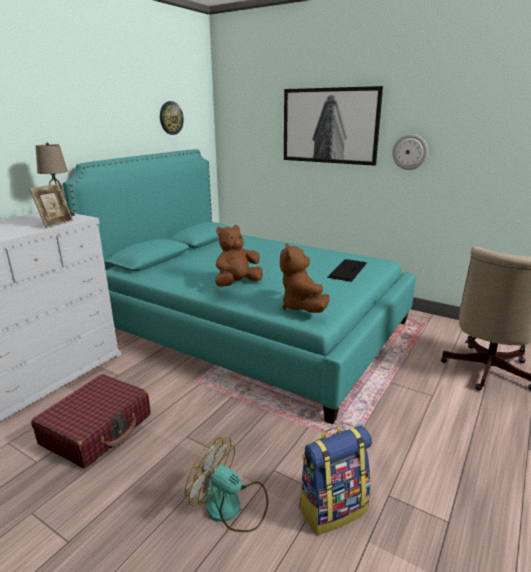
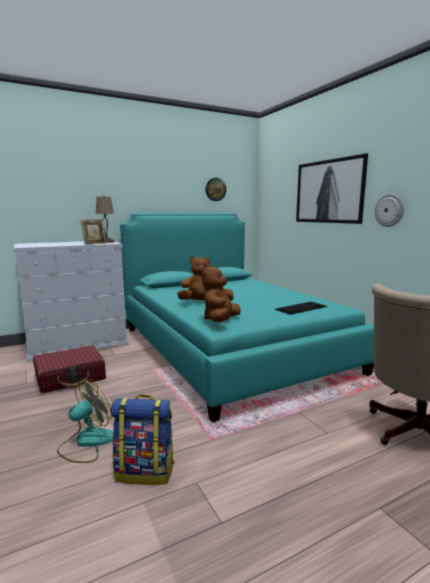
camera: 30 degrees right, 10 degrees down
(231, 506) = (86, 442): fan -> fan turned 75 degrees clockwise

